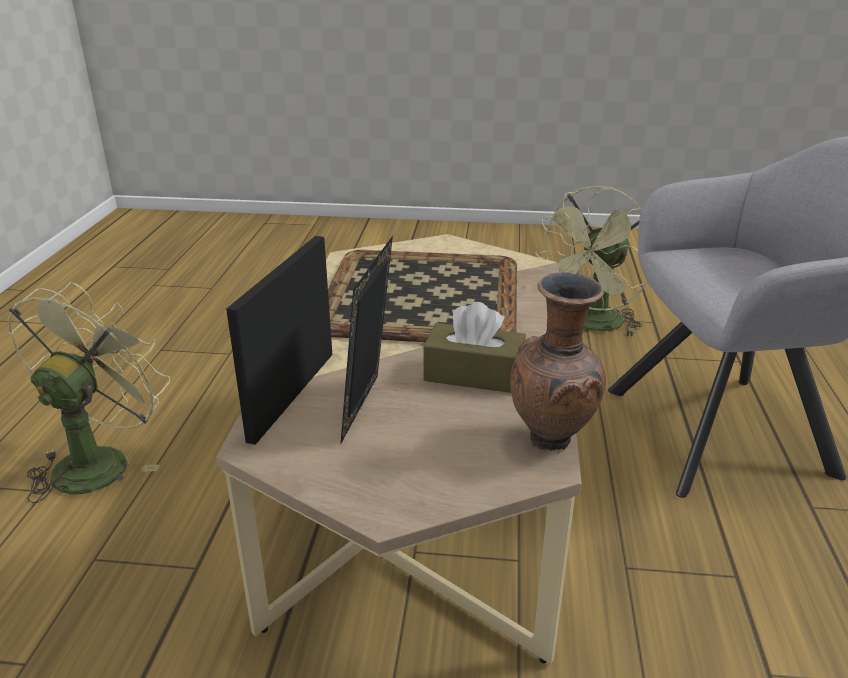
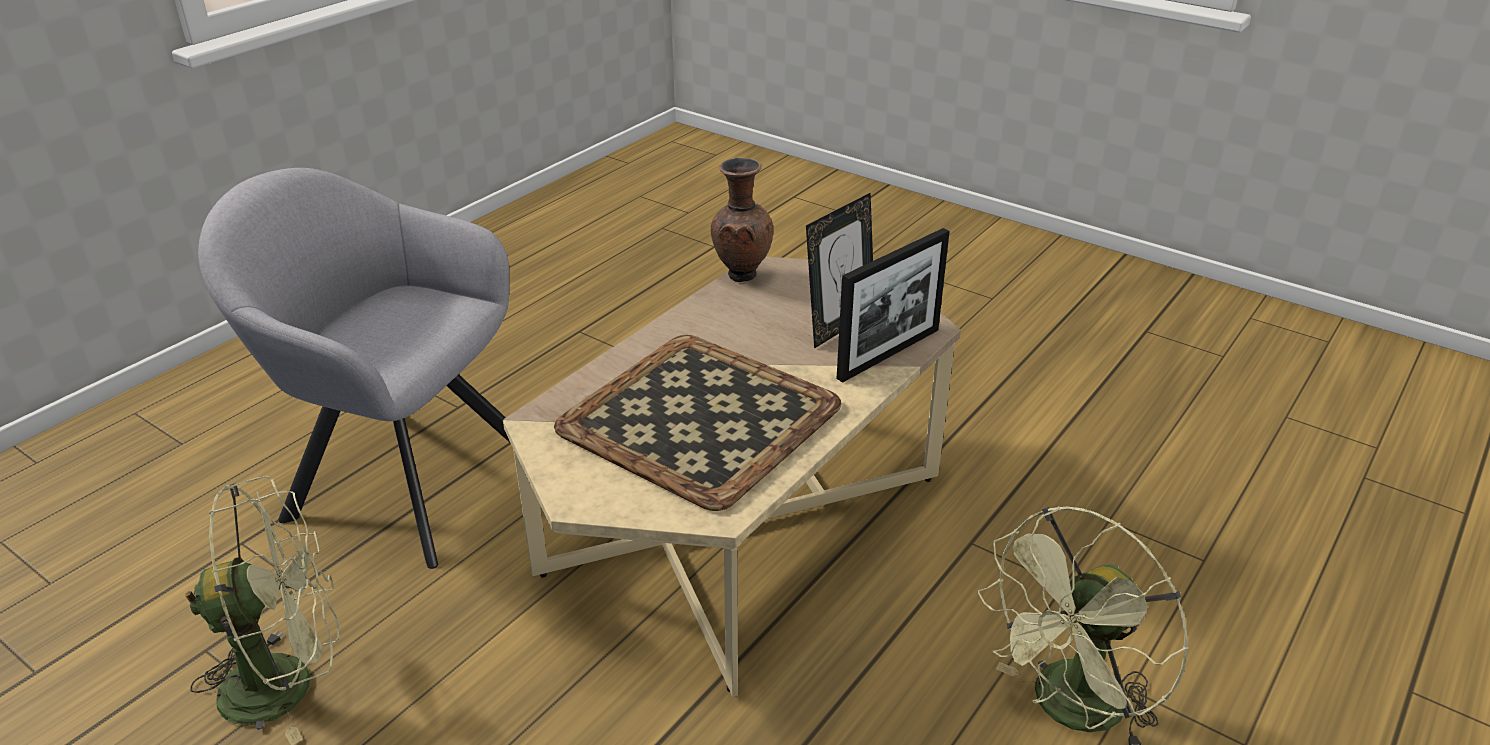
camera: 150 degrees left, 5 degrees up
(474, 374) = (740, 327): brown tissue box -> none

